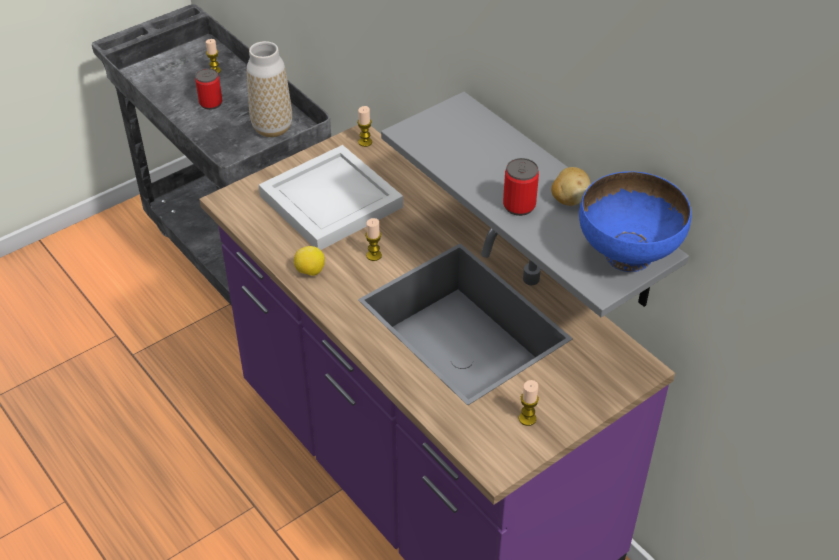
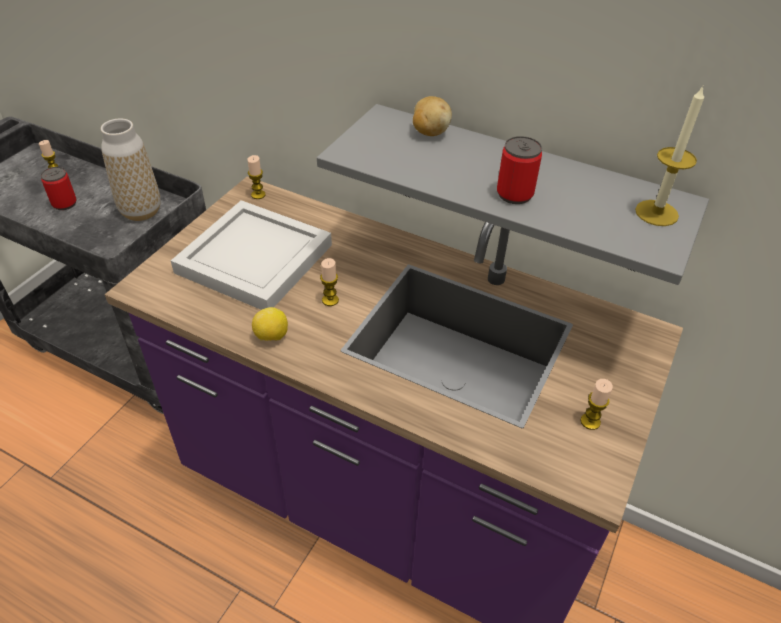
camera: 25 degrees left, 0 degrees up
(569, 199) = (557, 176): potato -> potato (429, 132)
(628, 254) = (656, 213): blue bowl -> candle

